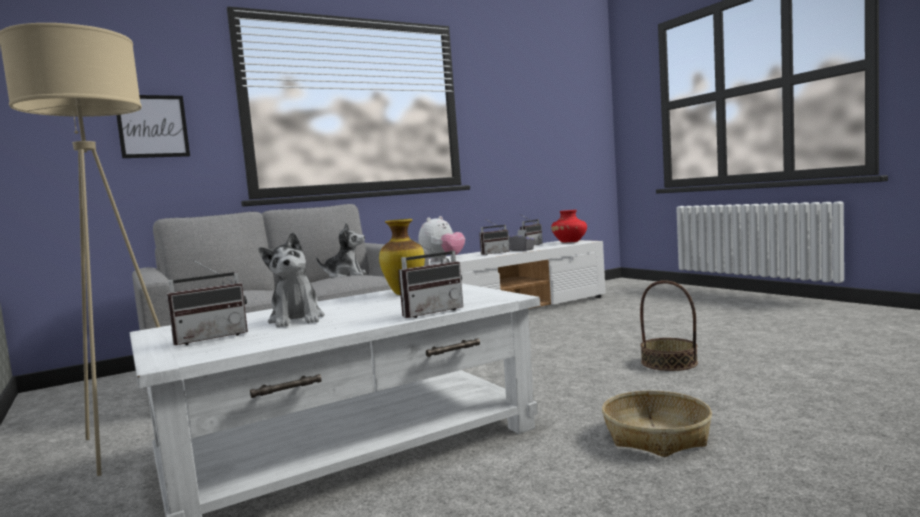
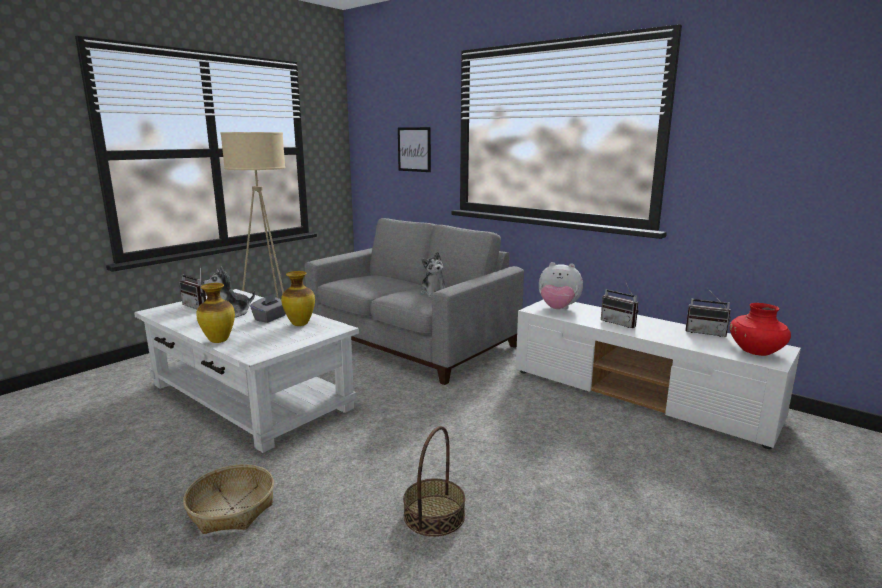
camera: 70 degrees right, 10 degrees up
(430, 312) = (219, 341): radio -> vase
(521, 250) = (653, 333): grey tissue box -> grey tissue box (271, 318)

